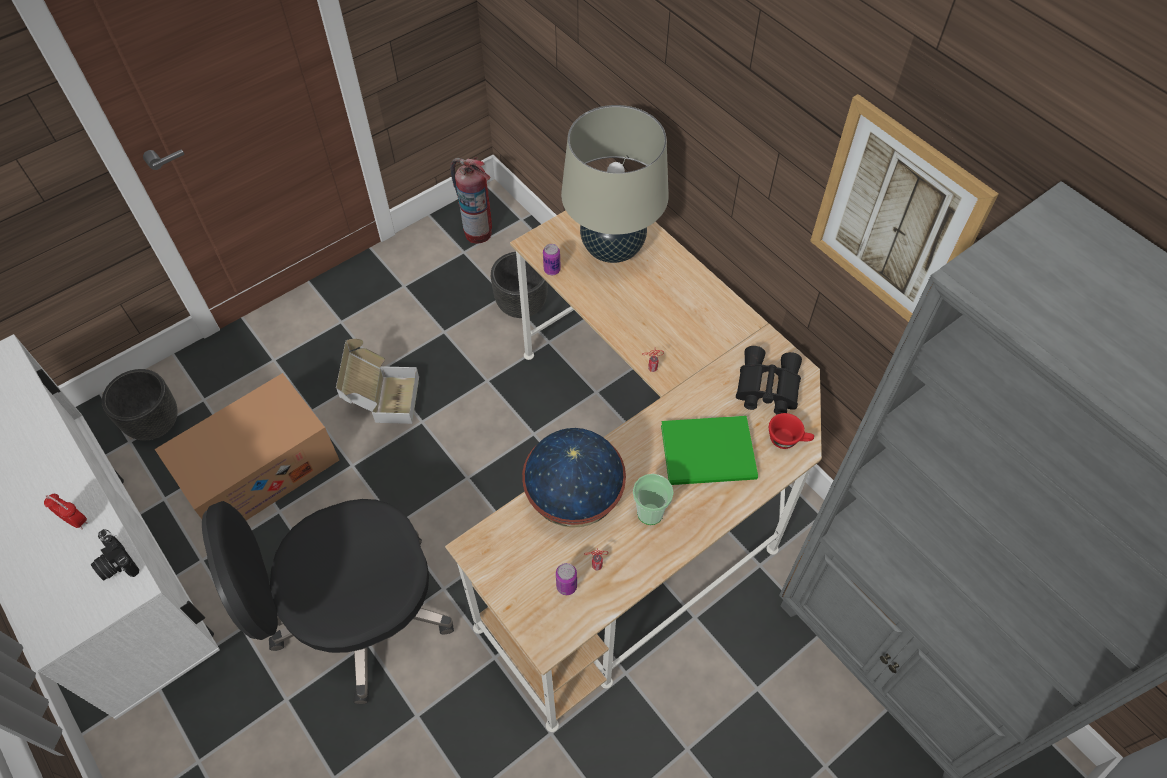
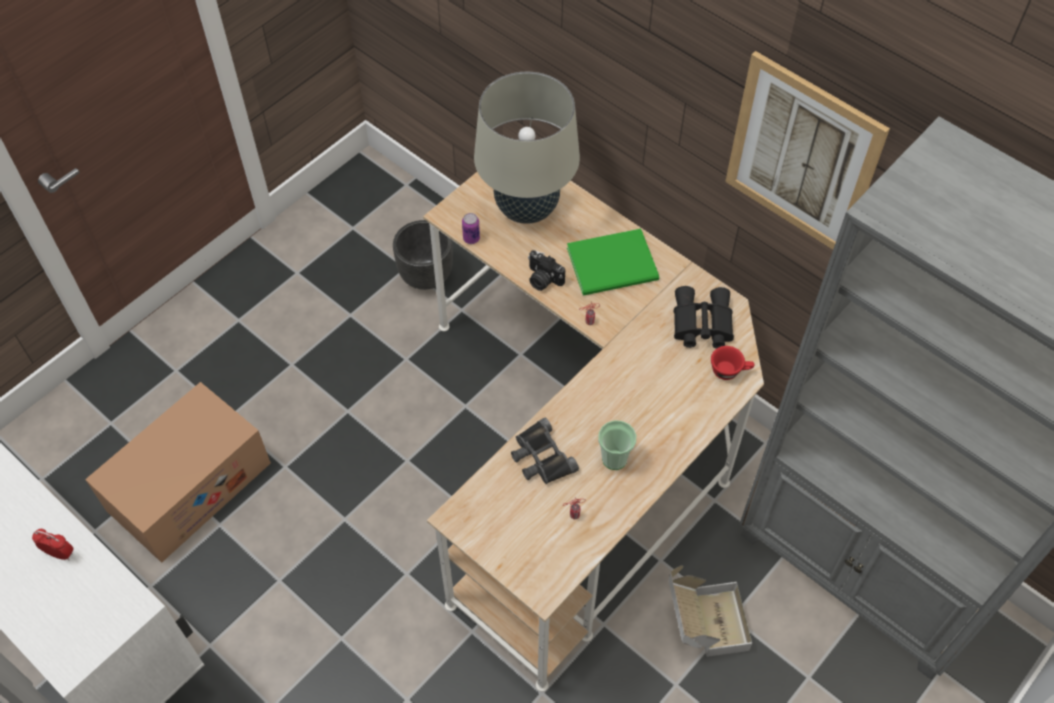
camera: 10 degrees left, 0 degrees up
(116, 564) = (113, 587): camera -> camera (542, 279)
(155, 424) = (64, 456): black planter -> none
(359, 614) = (327, 613): black office chair -> none
(382, 399) = (301, 394): cardboard box -> cardboard box (703, 625)
(478, 232) = (363, 205): fire extinguisher -> none
(566, 586) = (550, 538): can -> none
(575, 499) = (541, 457): globe -> black binoculars
(711, 454) = (661, 395): green book -> green book (615, 265)

